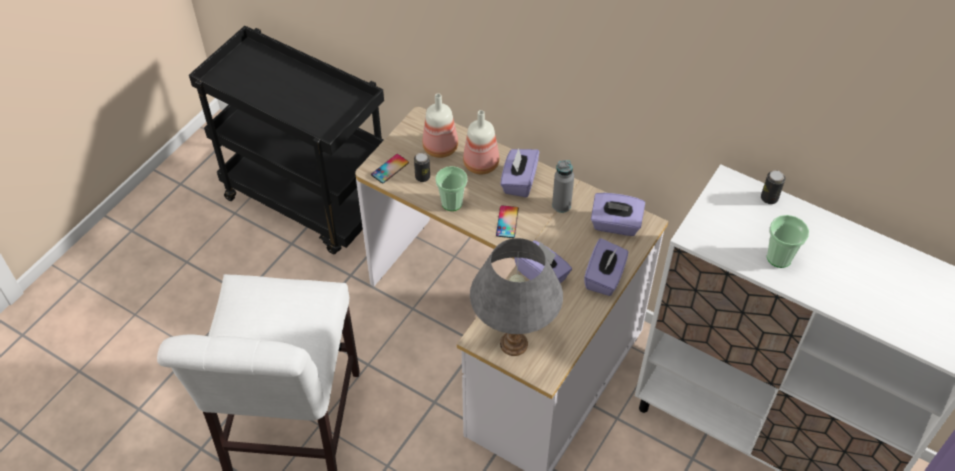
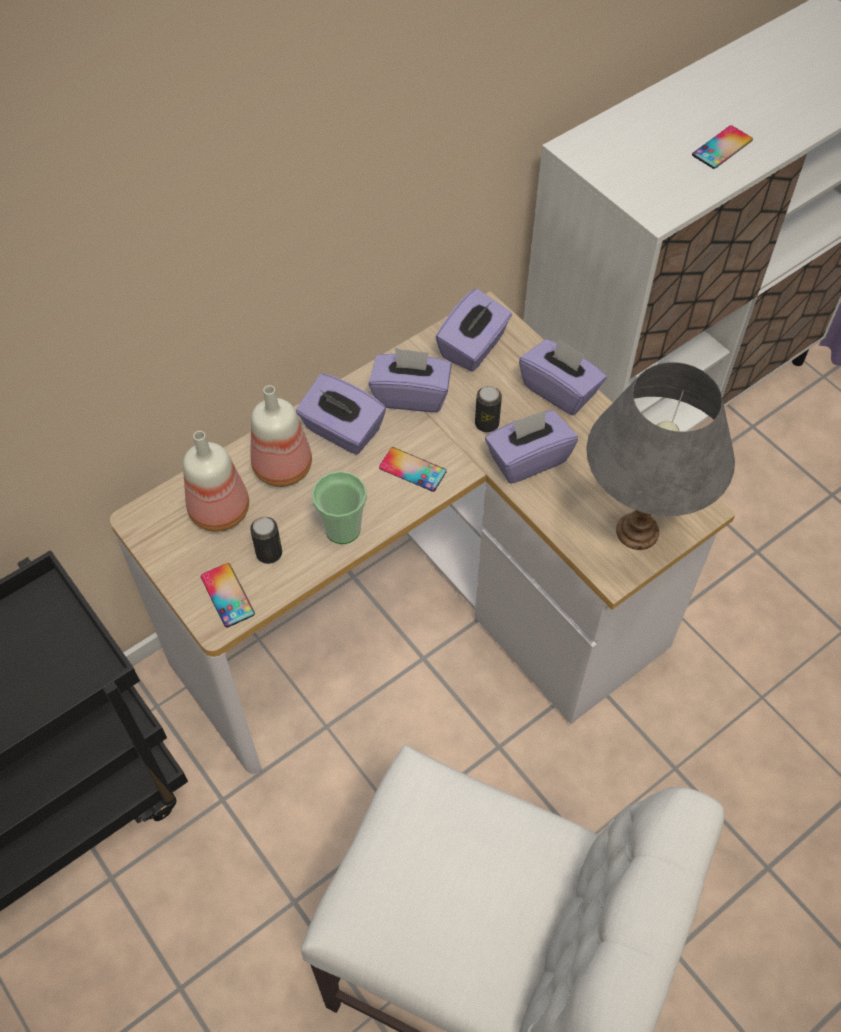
camera: 70 degrees left, 5 degrees up
(561, 205) = (411, 395): grey bottle -> purple tissue box
(769, 198) = (621, 121): can -> can (486, 423)
(779, 257) = (722, 147): cup -> phone

